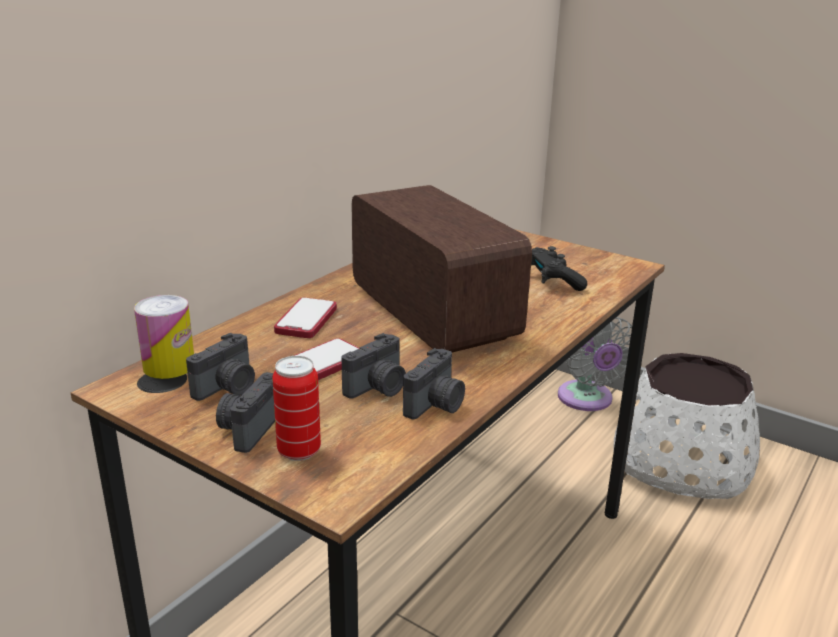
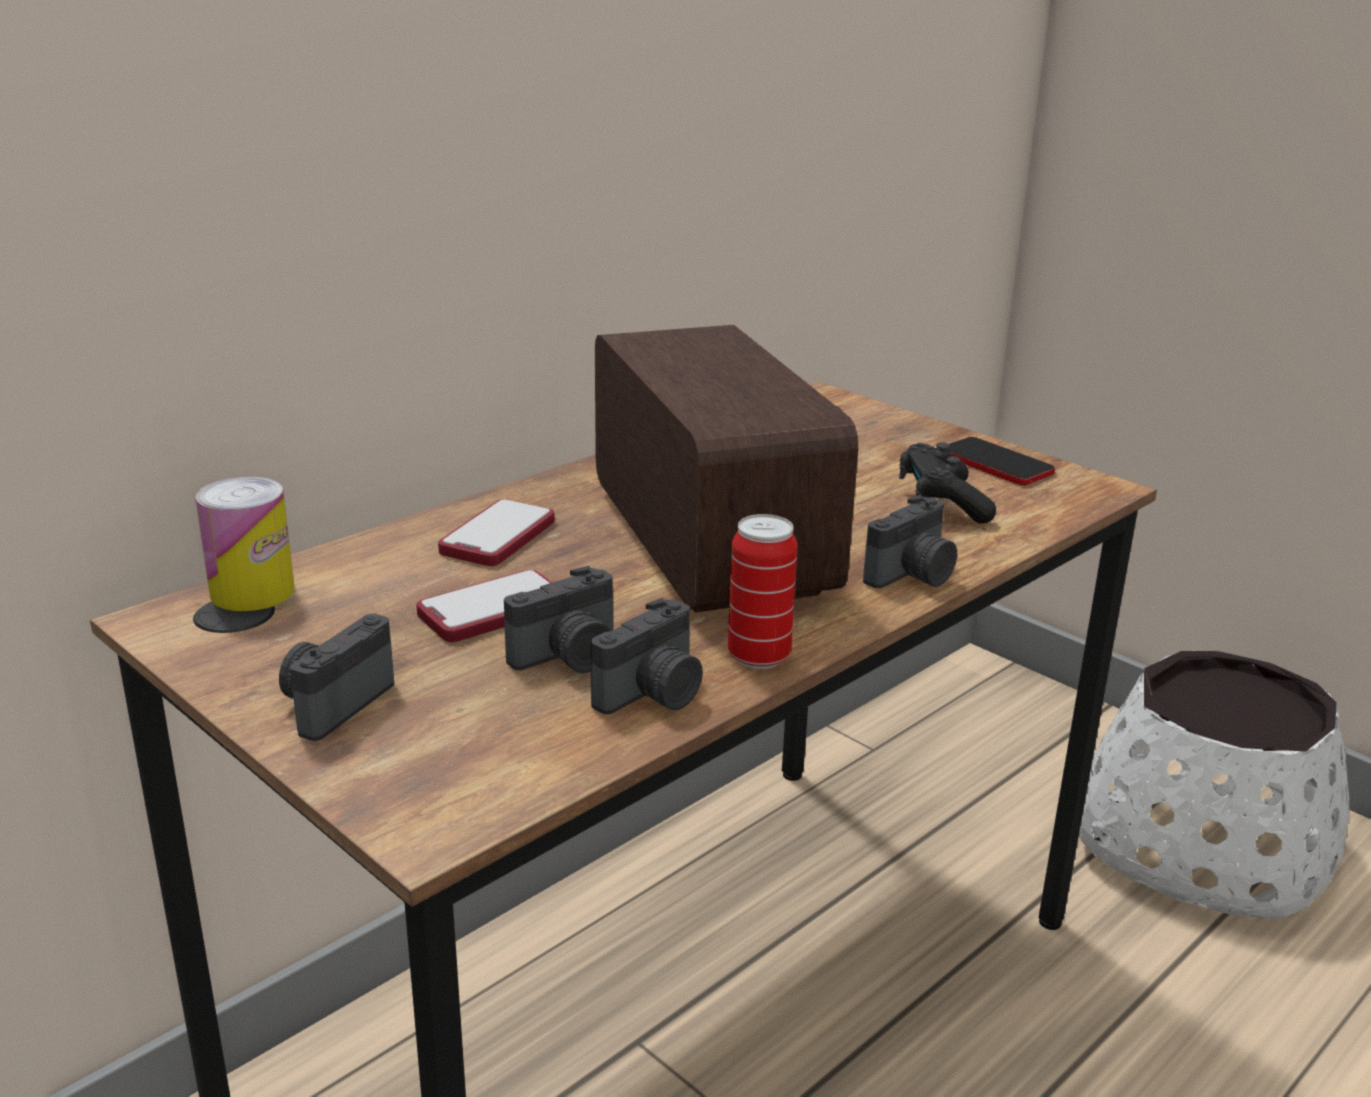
camera: 10 degrees right, 0 degrees up
(228, 388) = (329, 635): camera -> camera (913, 575)
(299, 451) = (399, 747): can -> can (758, 657)
(573, 256) = (995, 464): none -> phone
(587, 400) = (1055, 720): grey fan -> none

